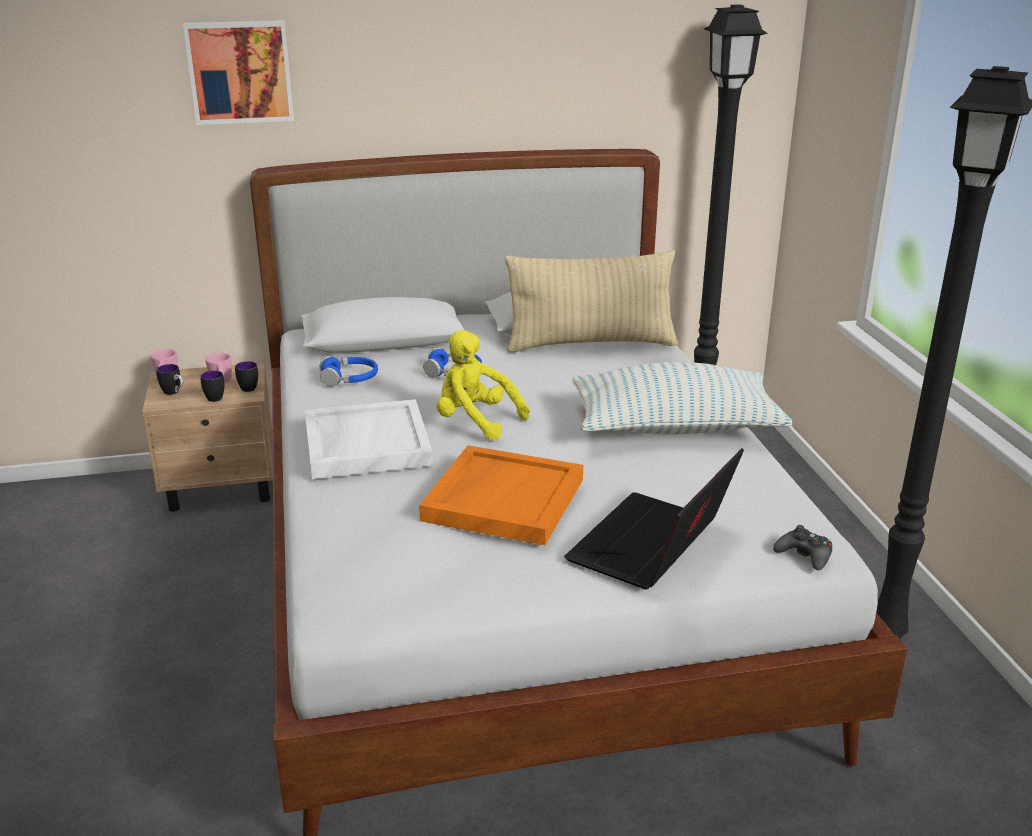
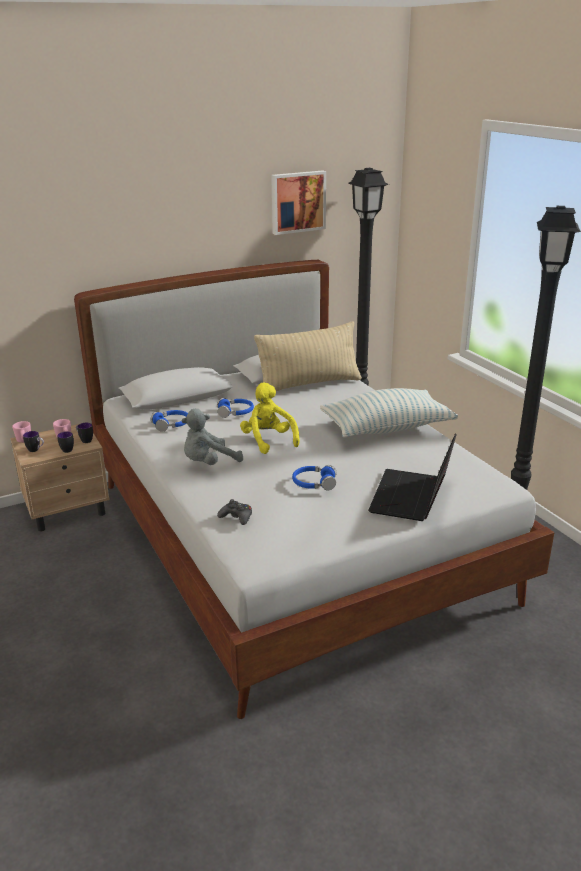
camera: 15 degrees left, 0 degrees up
(240, 72) = (63, 229): picture -> picture (297, 202)
(365, 443) = (209, 463): white tray -> grey plush toy
(475, 421) = (268, 440): yellow plush toy -> yellow plush toy turned 45 degrees clockwise
(503, 499) = (314, 483): orange tray -> blue headphones
(804, 555) = (495, 489): black game controller -> black game controller (236, 517)

